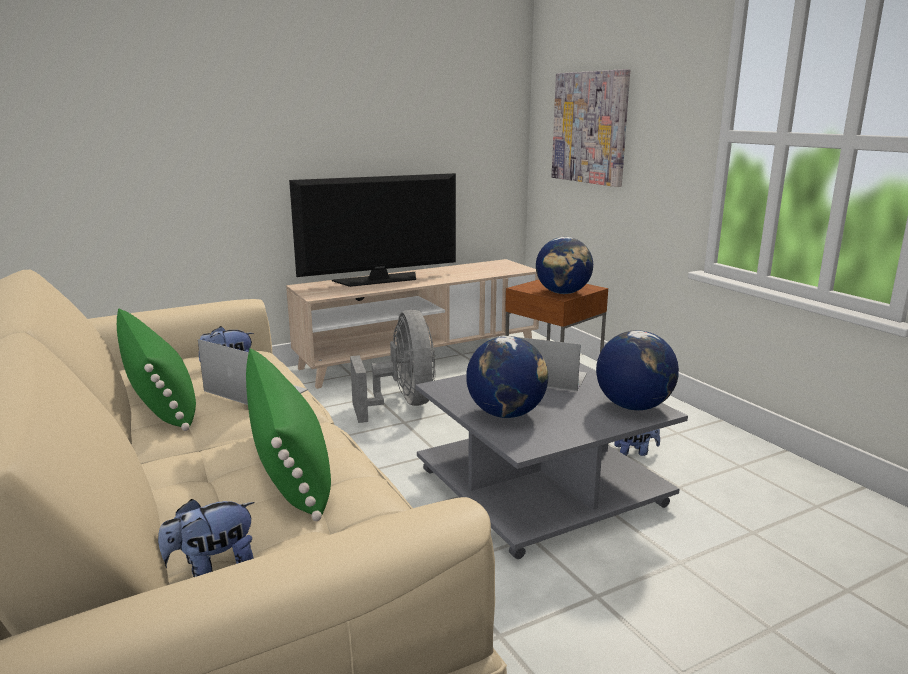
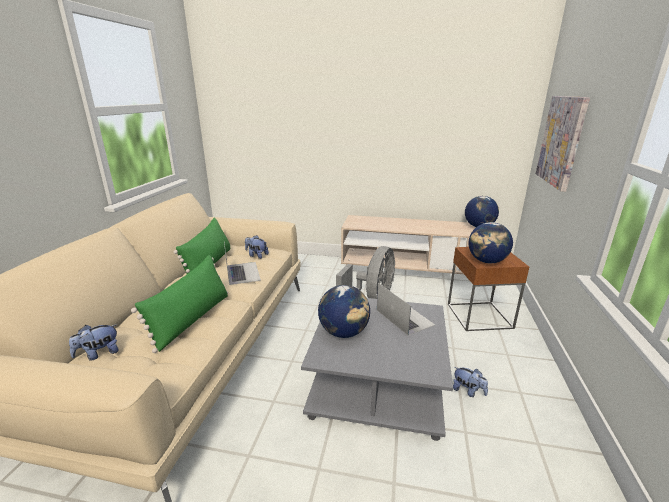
camera: 40 degrees right, 5 degrees up
(211, 566) = (99, 354): plush toy -> plush toy turned 45 degrees counterclockwise
(379, 280) = (397, 222): television -> none
(633, 406) = (425, 362): globe -> globe (479, 226)

